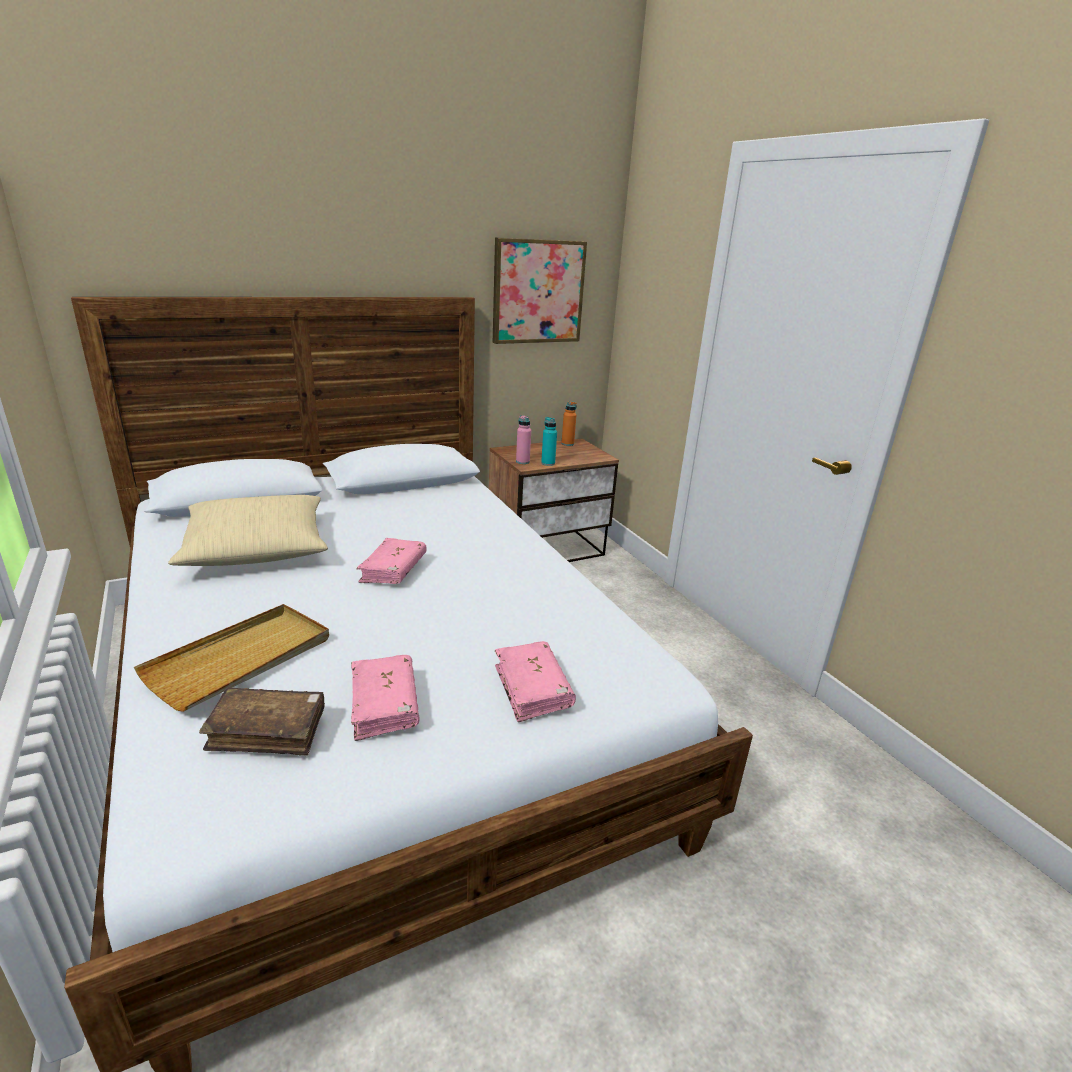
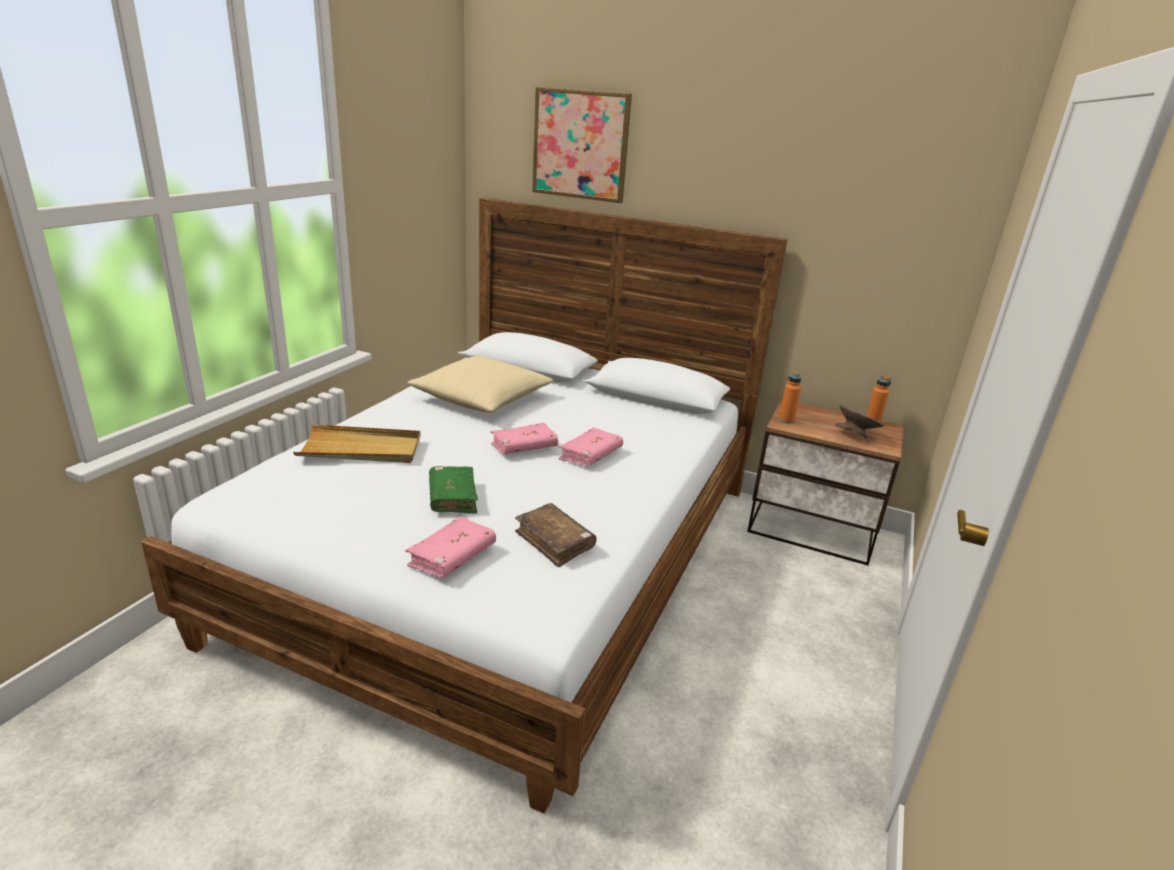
camera: 50 degrees right, 0 degrees up
(268, 730) = (308, 486): brown book -> brown book (554, 542)
(384, 705) = (371, 511): pink book -> pink book (590, 455)
(426, 646) = (452, 498): none -> green book
(522, 462) = (786, 420): pink bottle -> orange bottle
(538, 292) = (872, 244): picture -> picture (581, 145)
(548, 463) = (809, 431): turquoise bottle -> none
(574, 455) = (855, 435): none -> grey bowl

